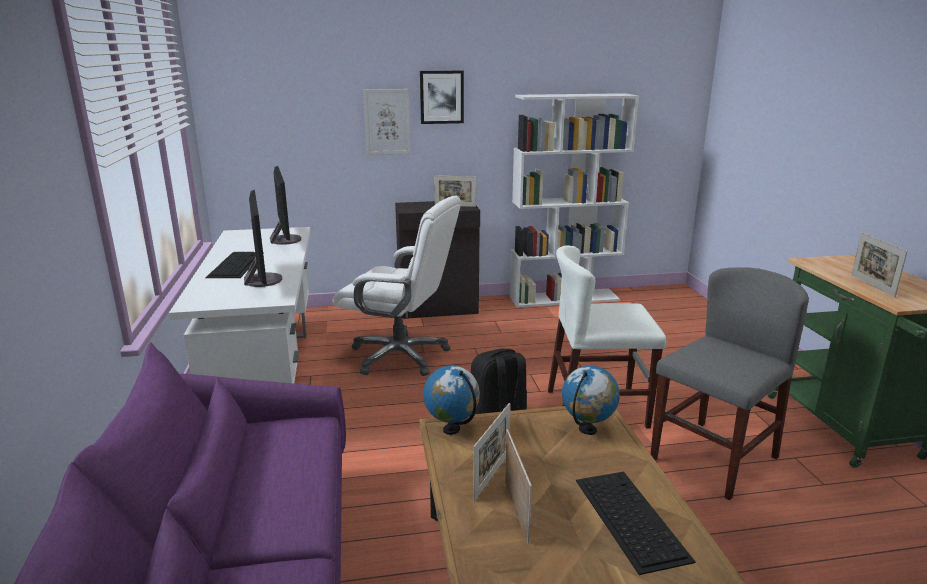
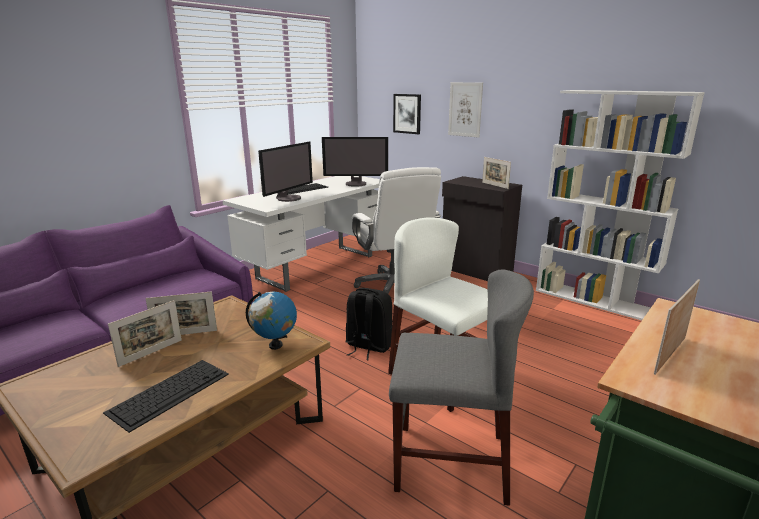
camera: 50 degrees right, 0 degrees up
(284, 240) = (356, 184): monitor -> monitor turned 60 degrees clockwise
(441, 97) = (508, 90): picture -> picture (407, 113)
(452, 429) = (229, 306): globe -> none

